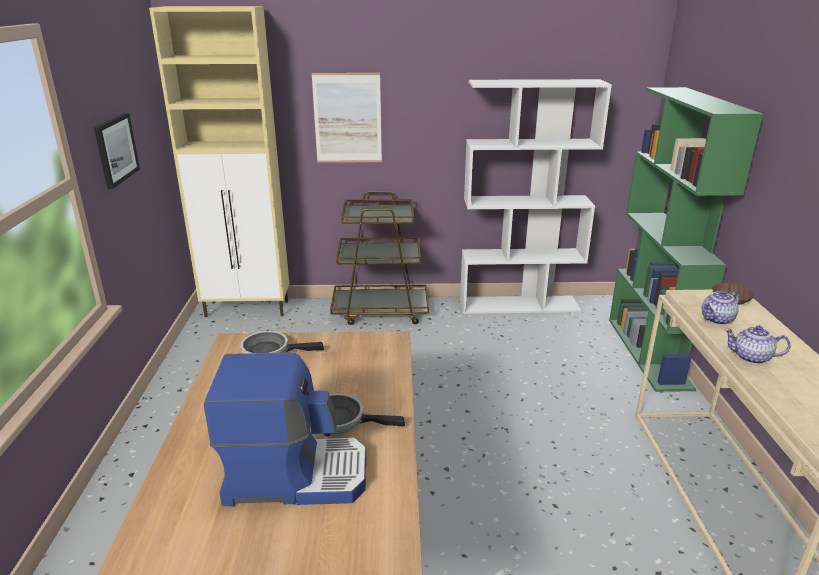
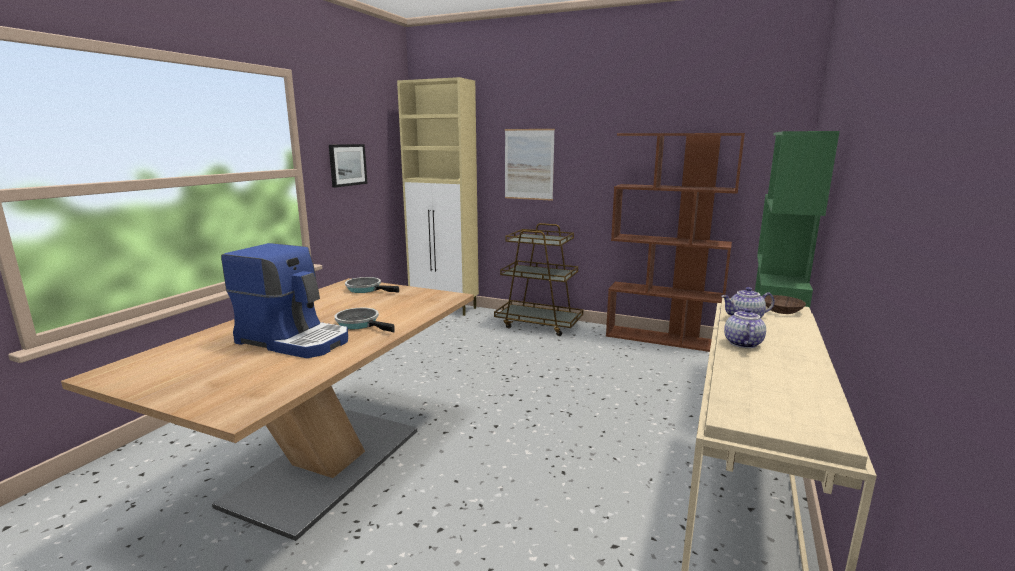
camera: 25 degrees right, 10 degrees down
(519, 305) = (662, 339): white bookcase -> brown bookcase
(751, 358) = (741, 343): teapot -> teapot turned 60 degrees clockwise

